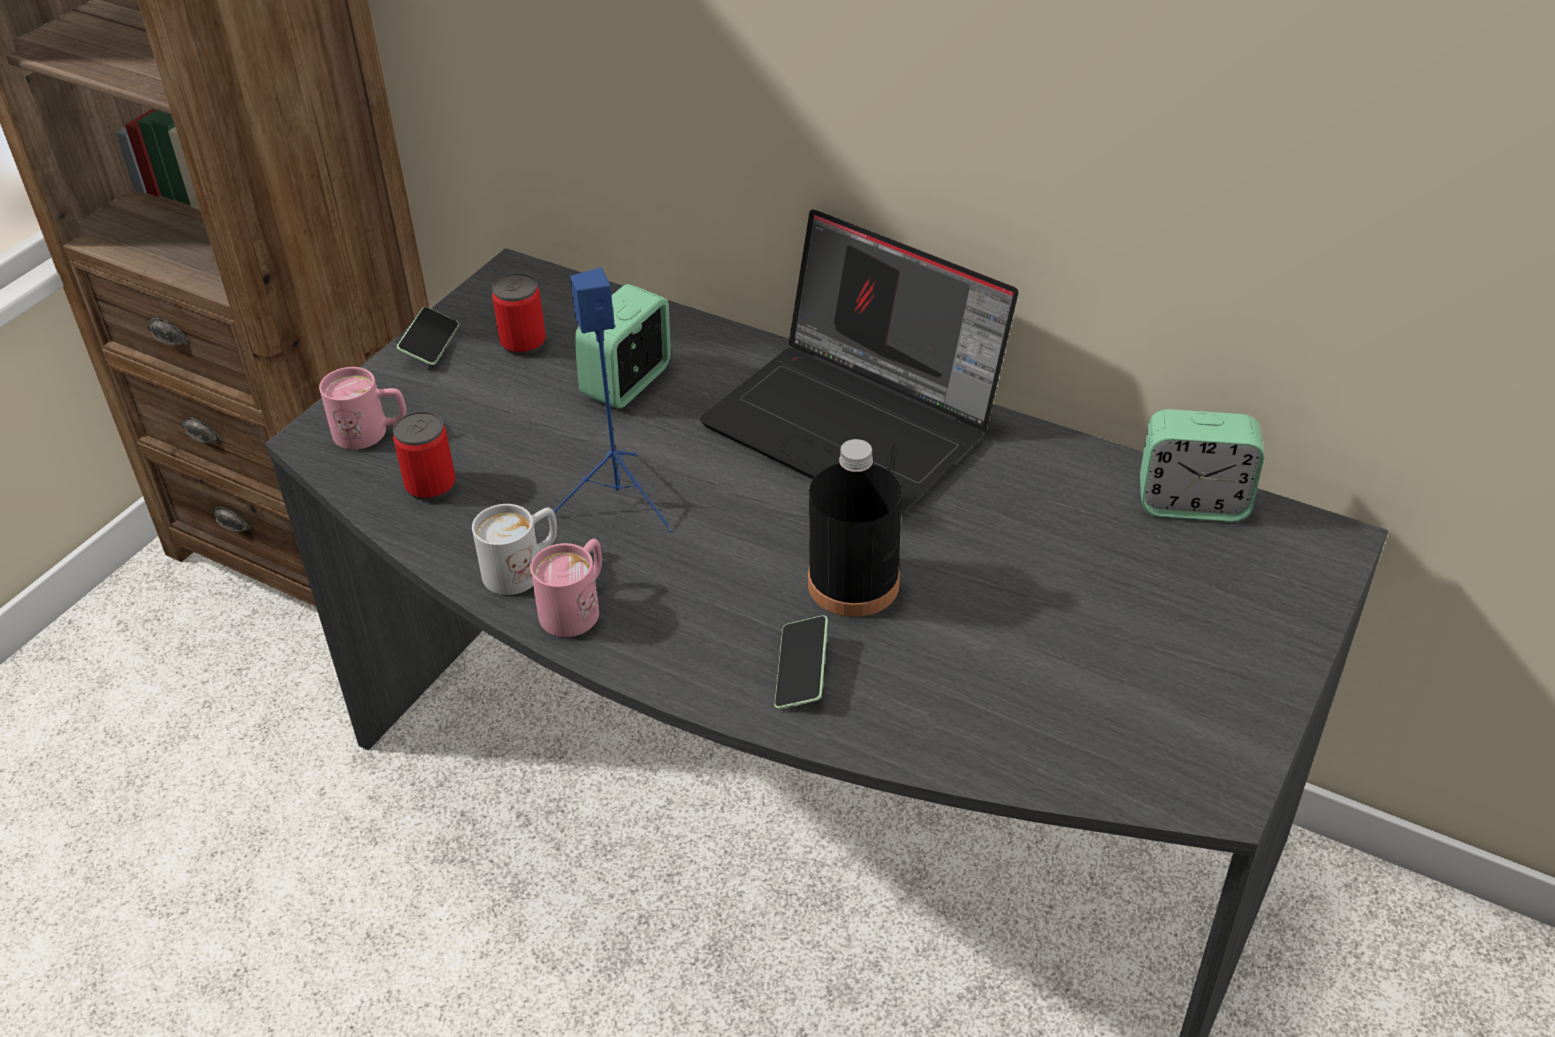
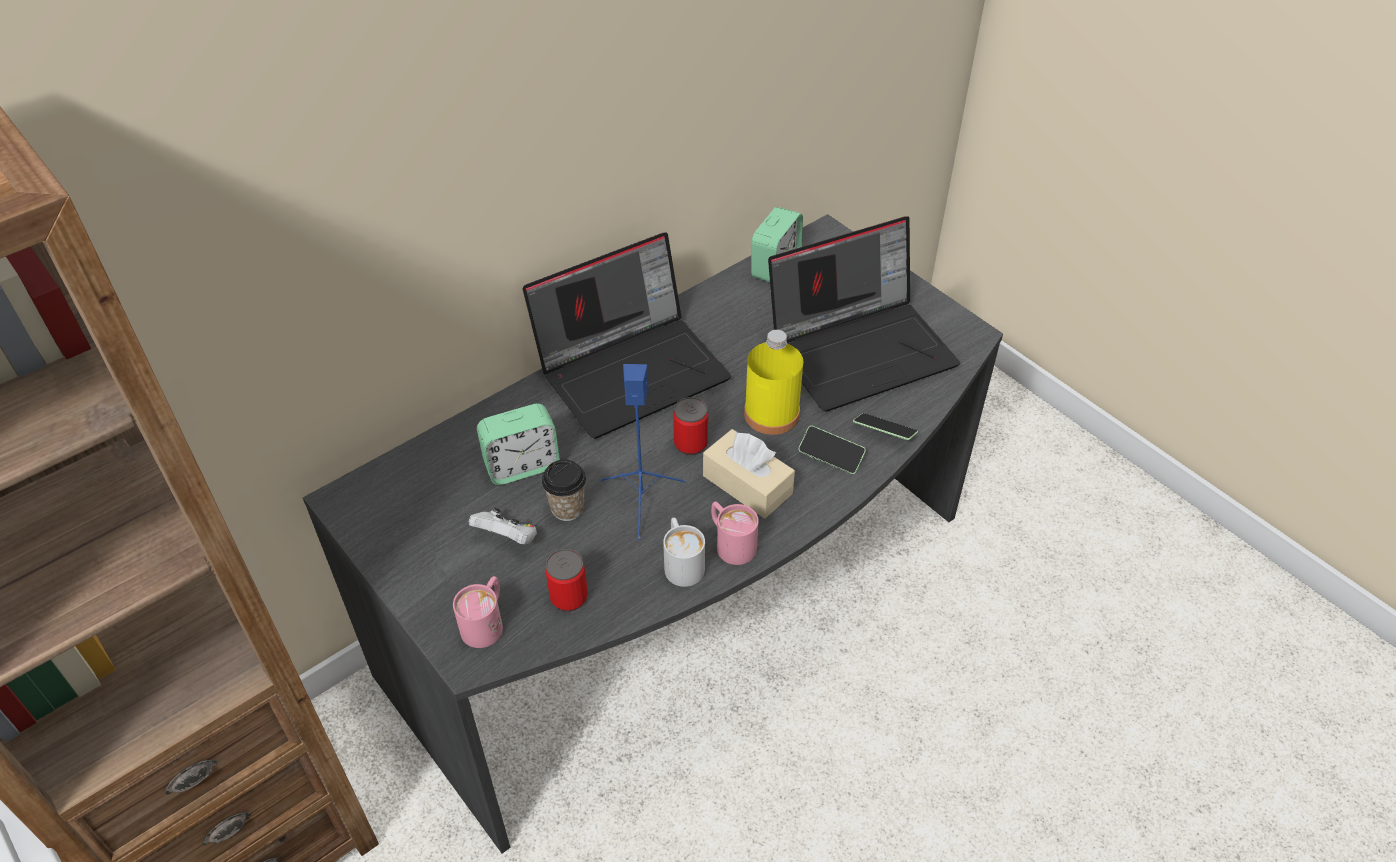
camera: 70 degrees left, 5 degrees up
(430, 345) = (401, 567): phone -> phone (884, 432)
(504, 409) = (508, 539): none -> white game controller
(523, 343) = (436, 512): can -> can (690, 443)
(574, 441) = (567, 508): none -> cup
(628, 382) = (522, 466): alarm clock -> alarm clock turned 75 degrees counterclockwise
(695, 595) = (747, 485): none -> beige tissue box
(853, 583) = (771, 414): black bottle -> yellow bottle
(1071, 652) = (861, 348): none -> laptop

